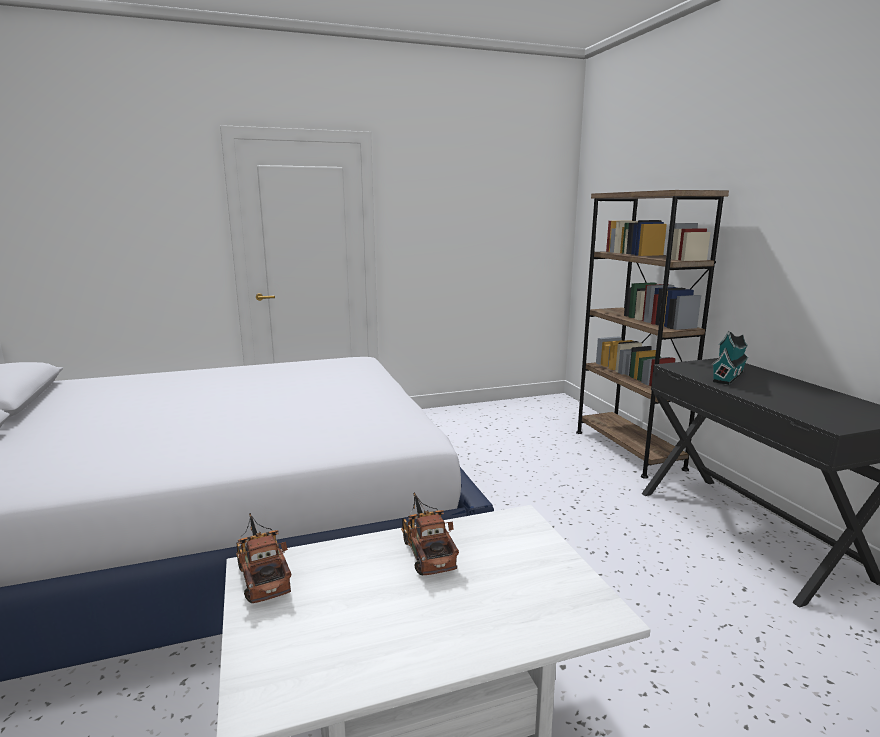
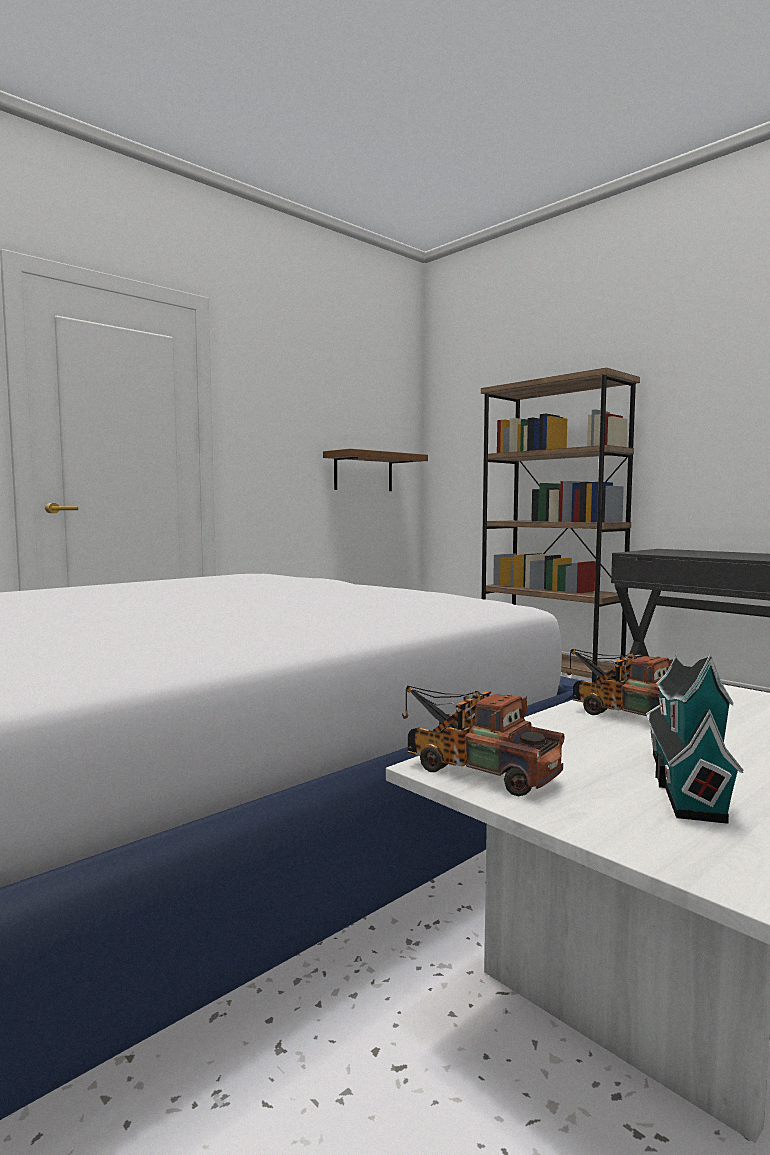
camera: 25 degrees left, 10 degrees down
(510, 255) = (363, 472): none -> brown shelf
(729, 376) = (695, 553): toy house -> toy house (684, 782)

